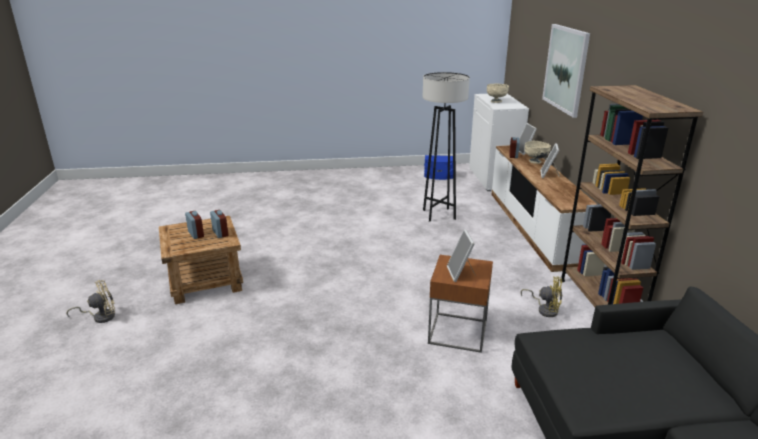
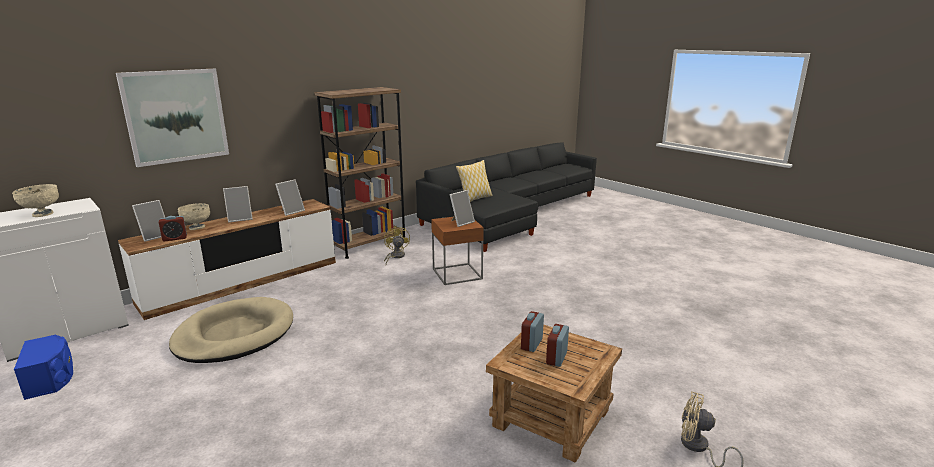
camera: 125 degrees left, 5 degrees down
(439, 215) = (234, 334): grey floor lamp -> beige dog bed
(556, 193) = (291, 211): none -> picture frame
(605, 348) = (475, 199): none -> pillow

